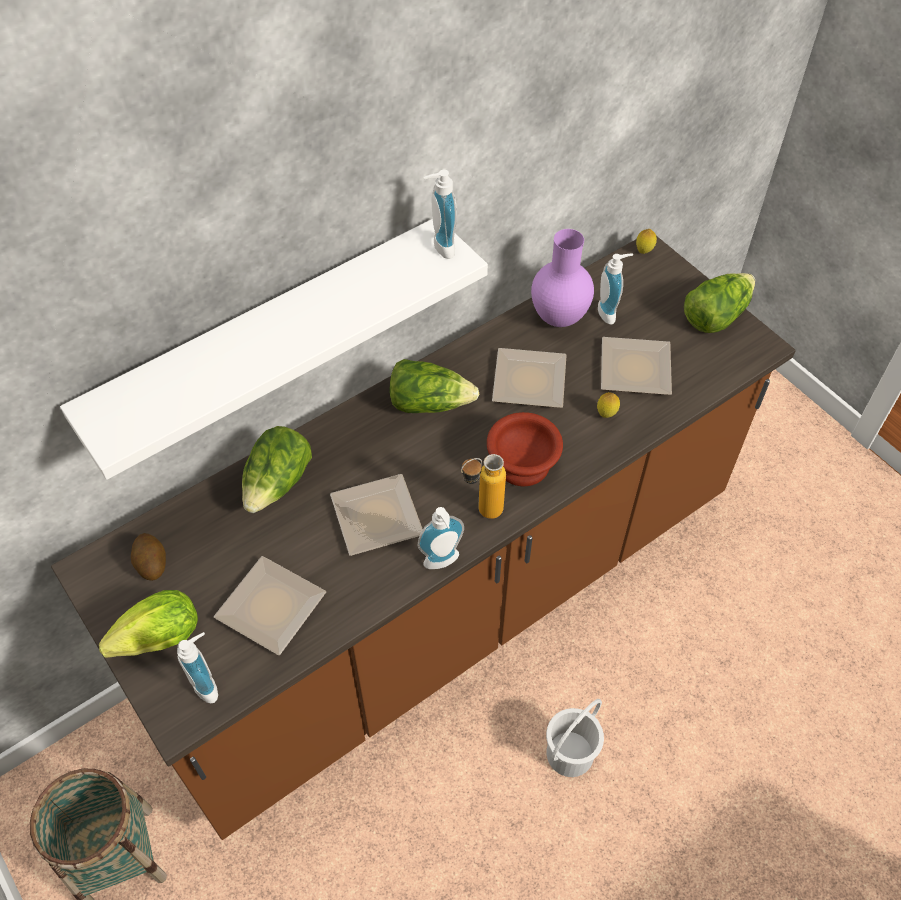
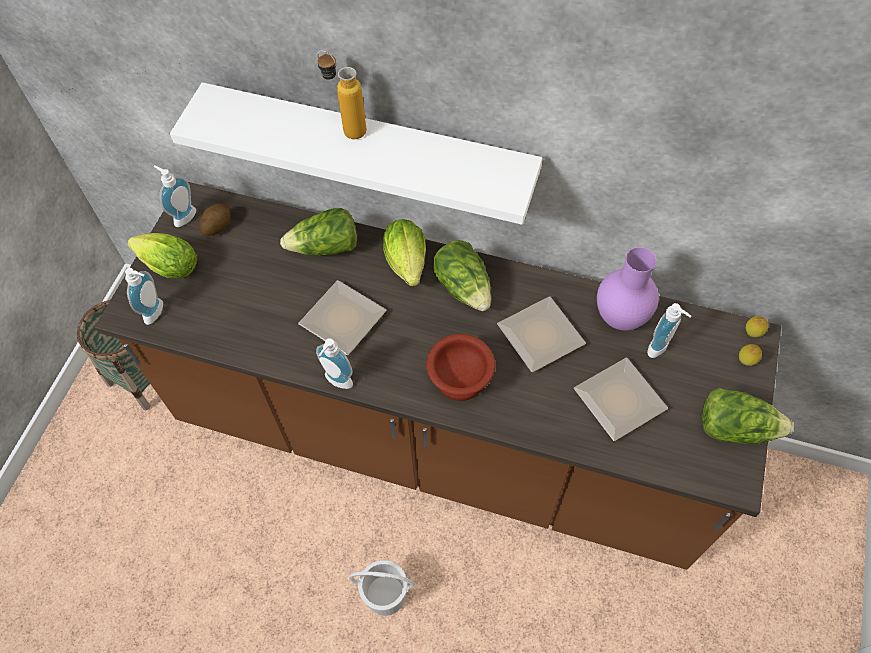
camera: 55 degrees right, 5 degrees up
(270, 604) = (234, 306): plate -> none
(365, 431) = (407, 266): none -> lettuce
(439, 247) = (511, 177): soap dispenser -> soap dispenser (183, 216)
(481, 513) = (396, 379): bottle -> bottle (346, 128)
(606, 414) = (555, 407): lemon -> lemon (745, 362)

